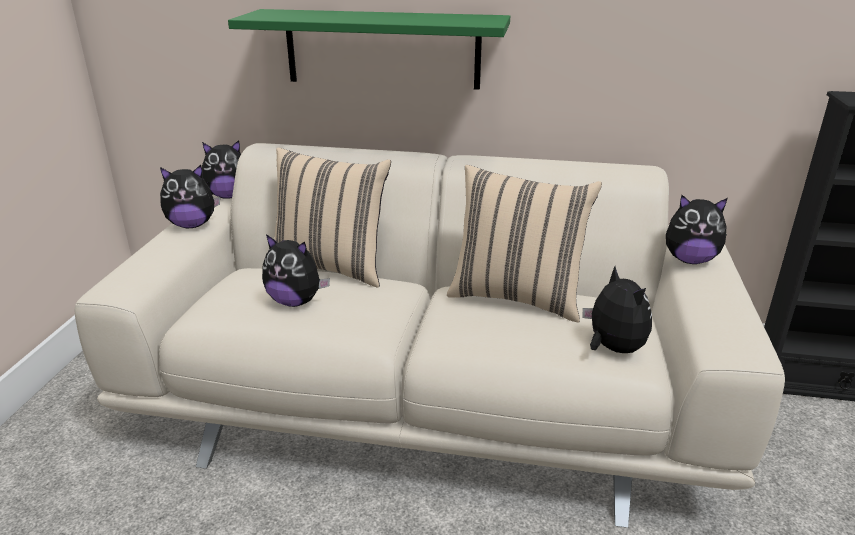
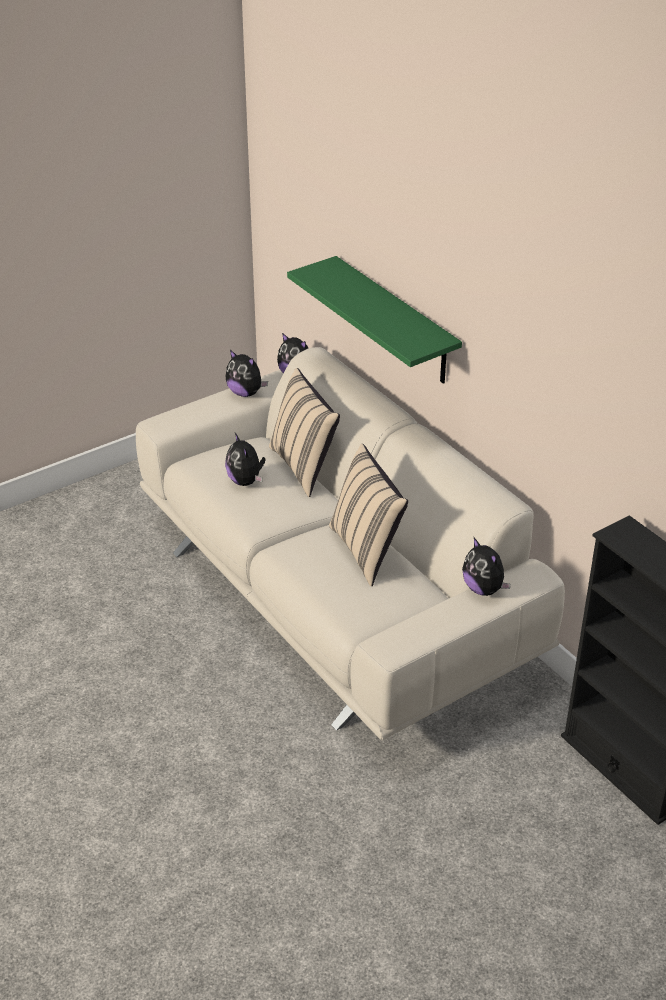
camera: 45 degrees right, 10 degrees up
(612, 348) = (358, 610): plush toy -> none

